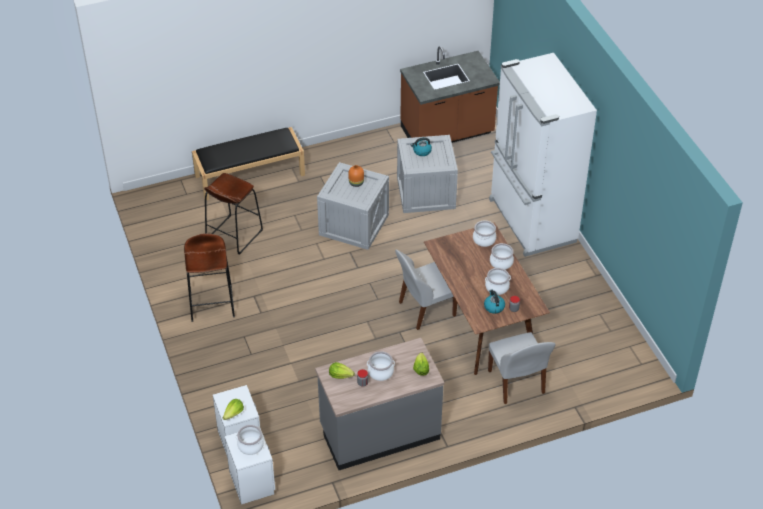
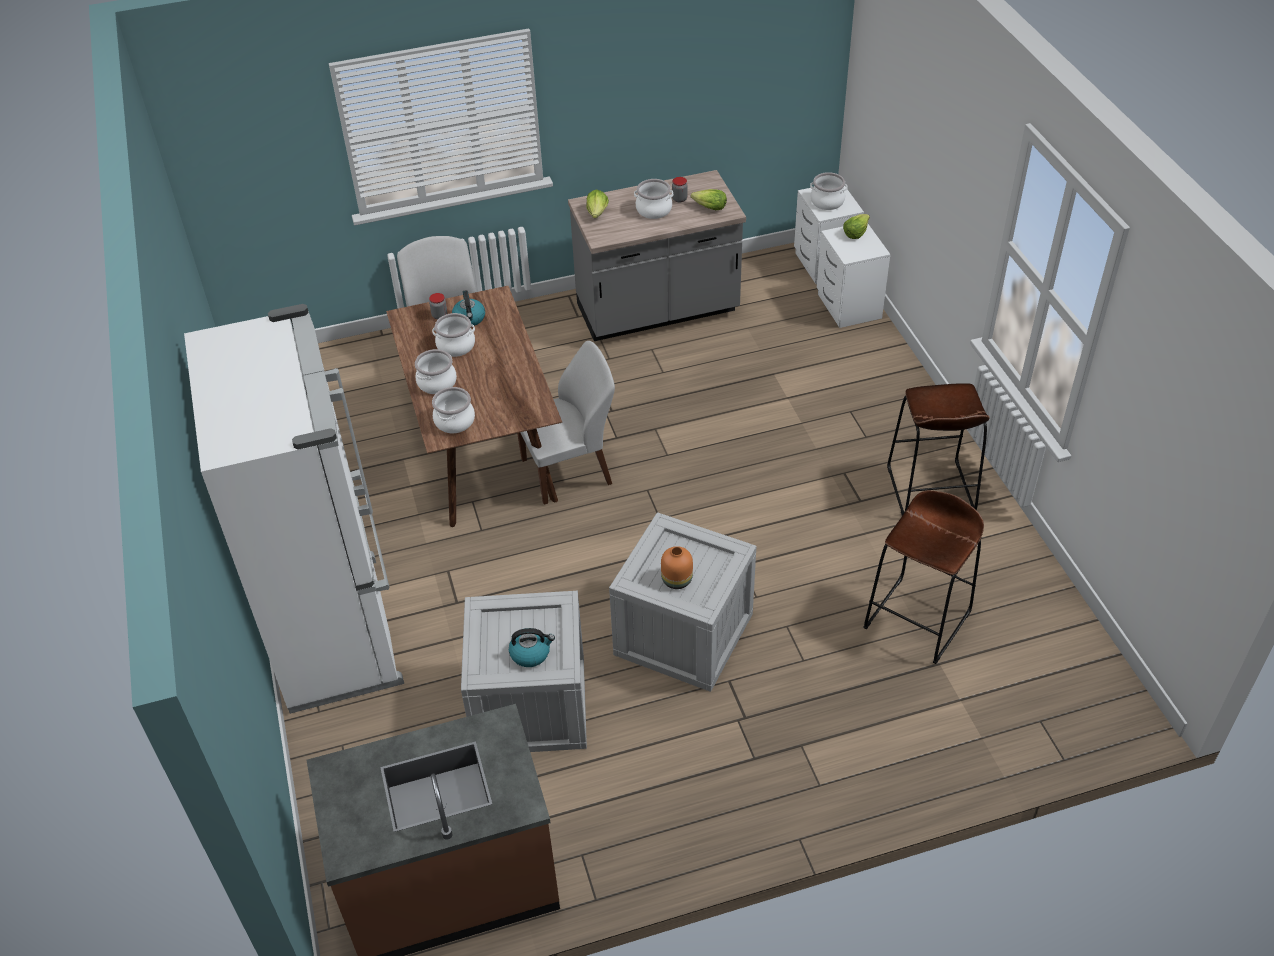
camera: 175 degrees left, 0 degrees up
(250, 175) = (910, 767): black bench -> none

